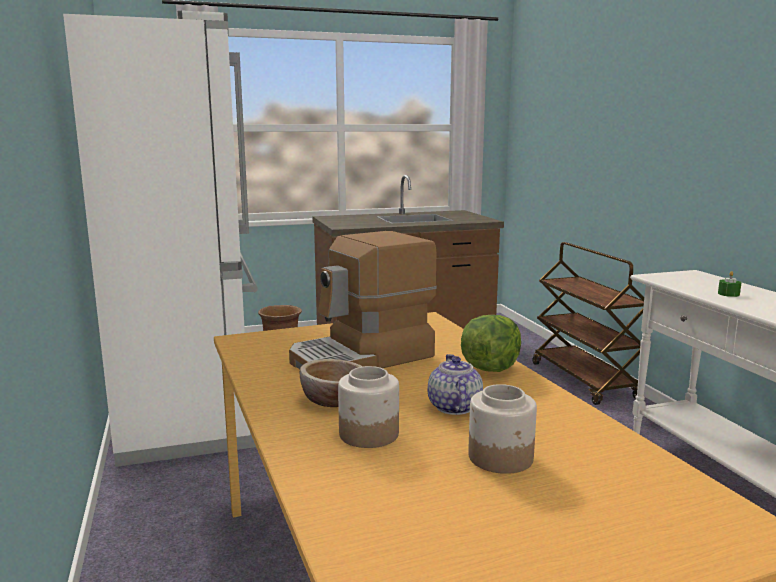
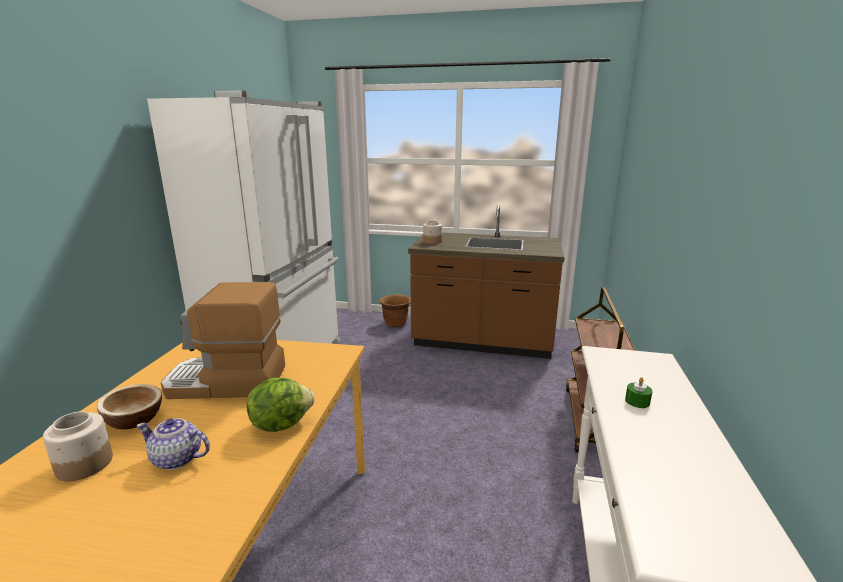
camera: 30 degrees right, 5 degrees up
(454, 407) = (177, 459): teapot -> teapot turned 105 degrees counterclockwise
(501, 458) = (96, 533): jar -> jar (432, 242)

